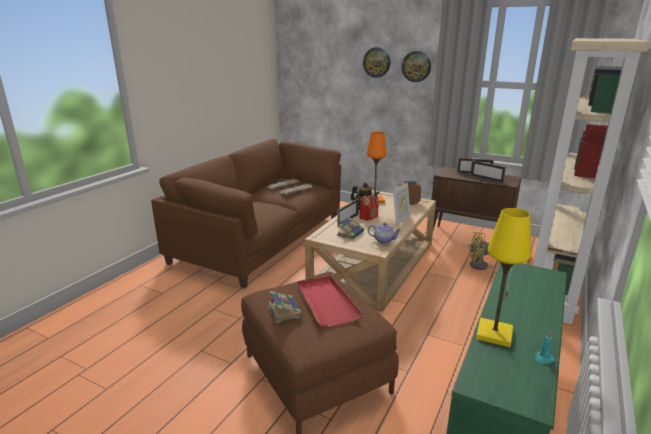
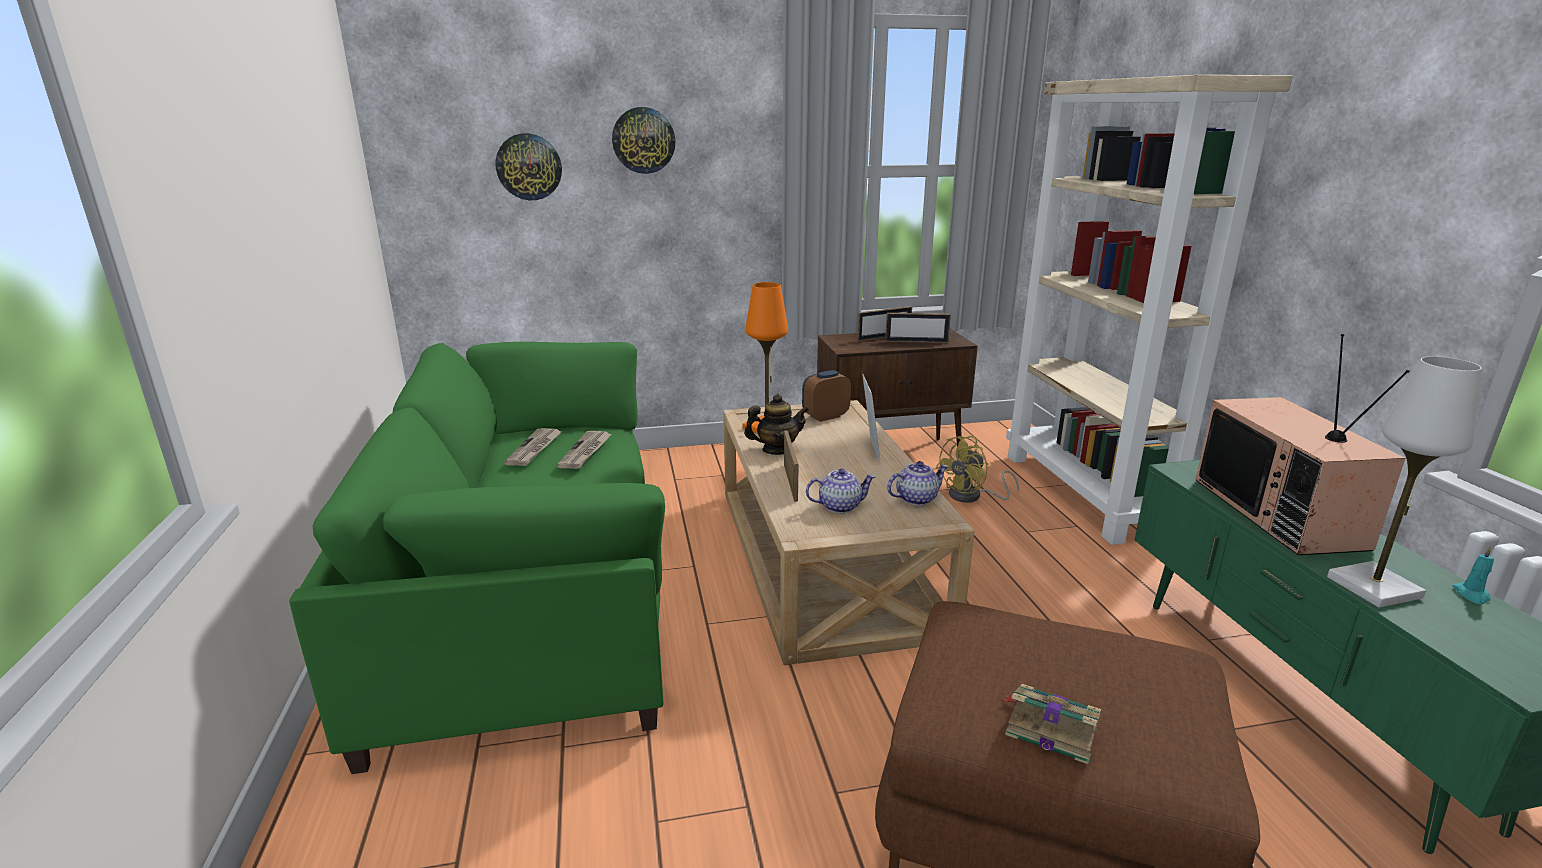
camera: 40 degrees left, 0 degrees up
(261, 239) = (532, 596): brown sofa -> green sofa
(326, 302) = (1070, 664): red tray -> none
(350, 233) = (840, 506): book -> teapot
(369, 217) = (814, 464): radio -> none
(416, 66) = (732, 145): wall clock -> wall clock (529, 167)
(494, 334) = (1373, 587): yellow table lamp -> white table lamp
(523, 297) = (1282, 513): none -> television

